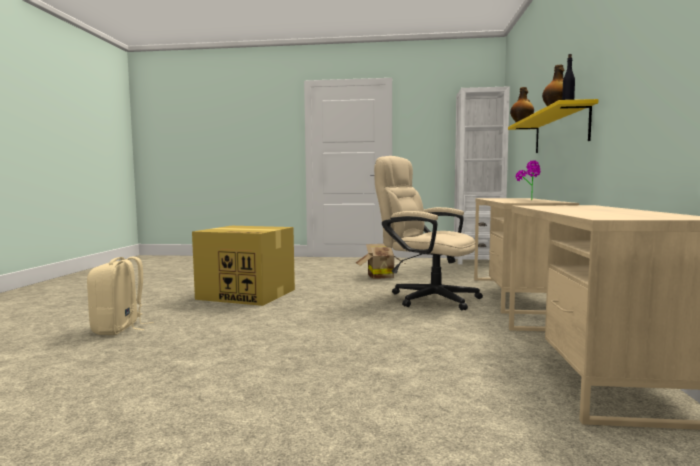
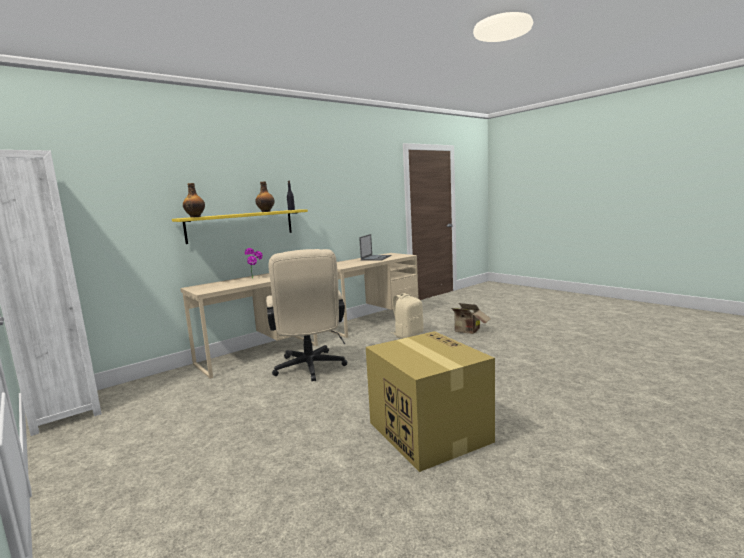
camera: 135 degrees left, 5 degrees up
(119, 329) = (577, 407): beige backpack -> beige backpack (408, 335)
(379, 277) = (243, 417): cardboard box -> cardboard box (467, 331)
(614, 212) = (376, 258): none -> laptop

